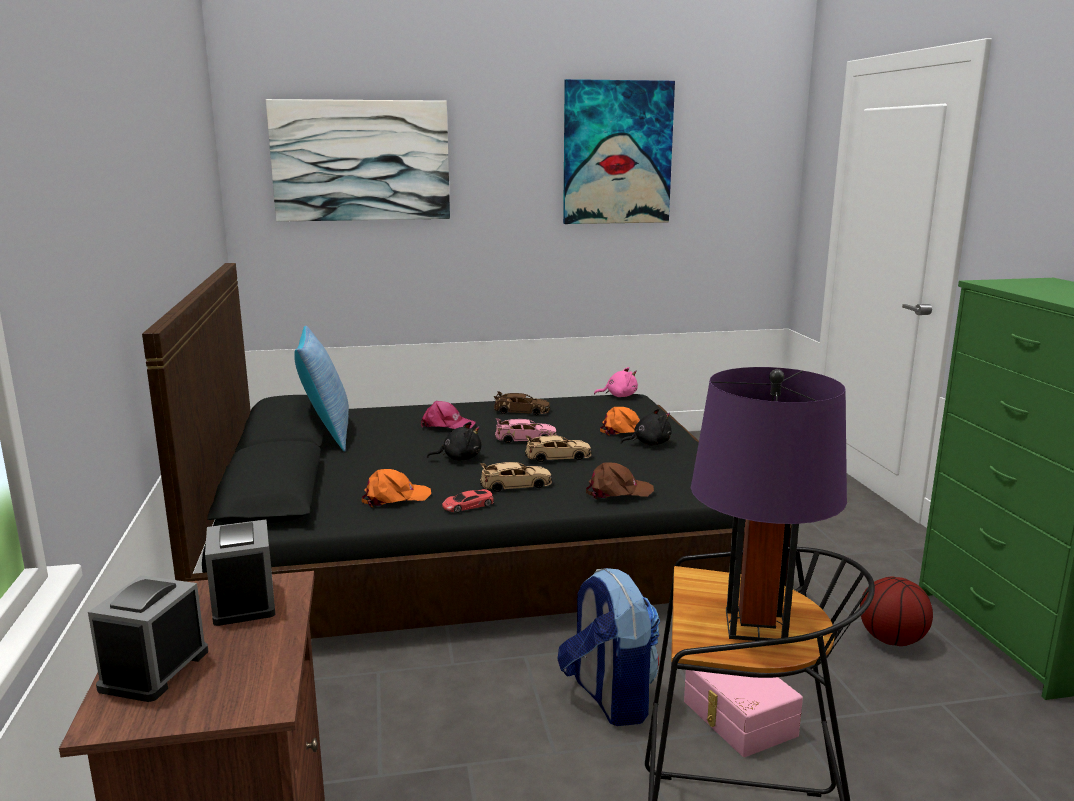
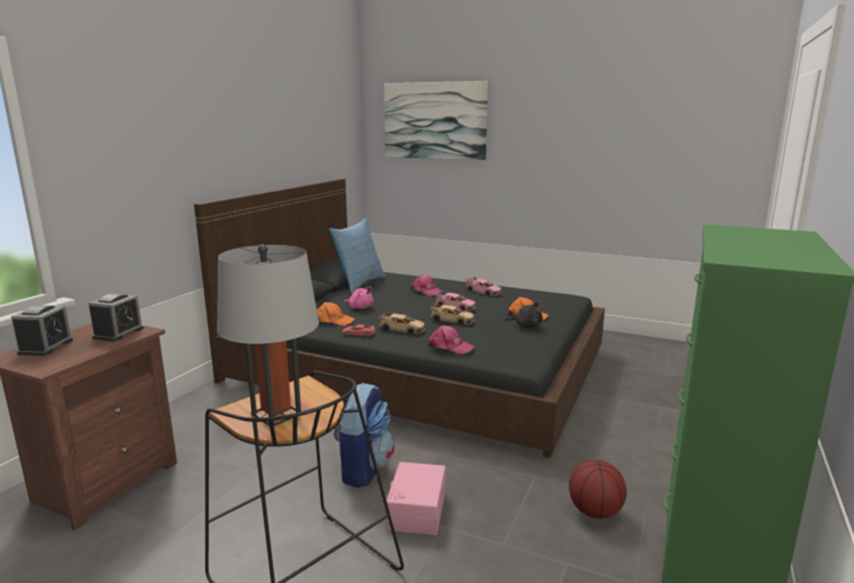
camera: 35 degrees right, 0 degrees up
(154, 670) = (46, 347): alarm clock -> alarm clock turned 135 degrees clockwise
(459, 458) = (399, 309): black plush toy -> none
(521, 411) = (483, 292): brown toy car -> pink toy car
(617, 153) = (608, 116): picture -> none
(618, 491) = (449, 347): brown cap -> pink cap
(619, 396) = (565, 295): pink plush toy -> pink plush toy (360, 307)
(756, 626) = (276, 414): purple table lamp -> grey table lamp

